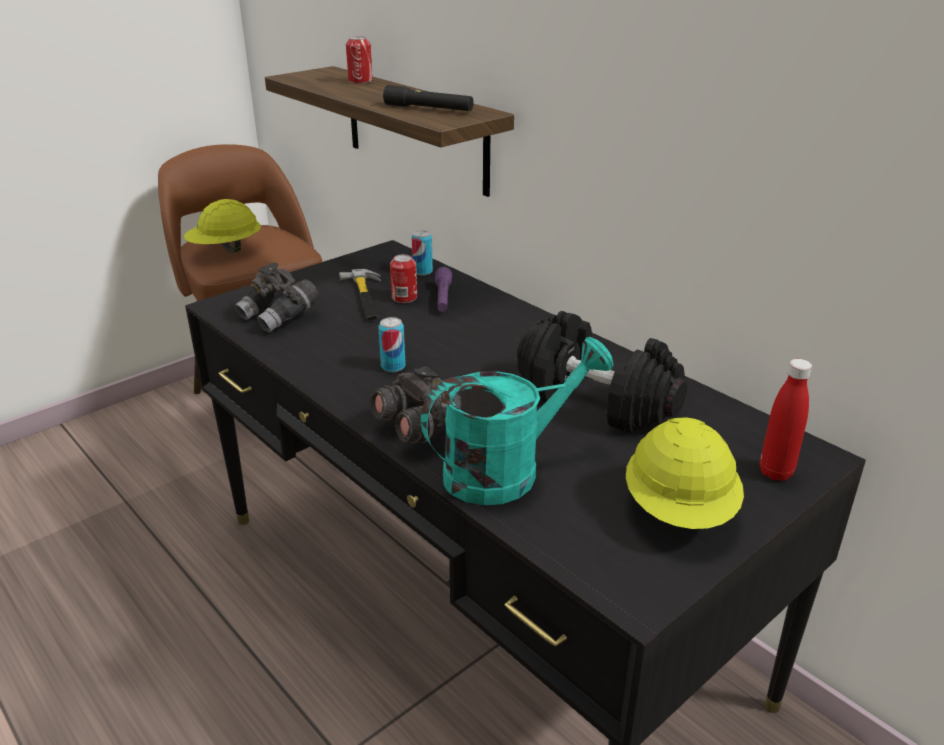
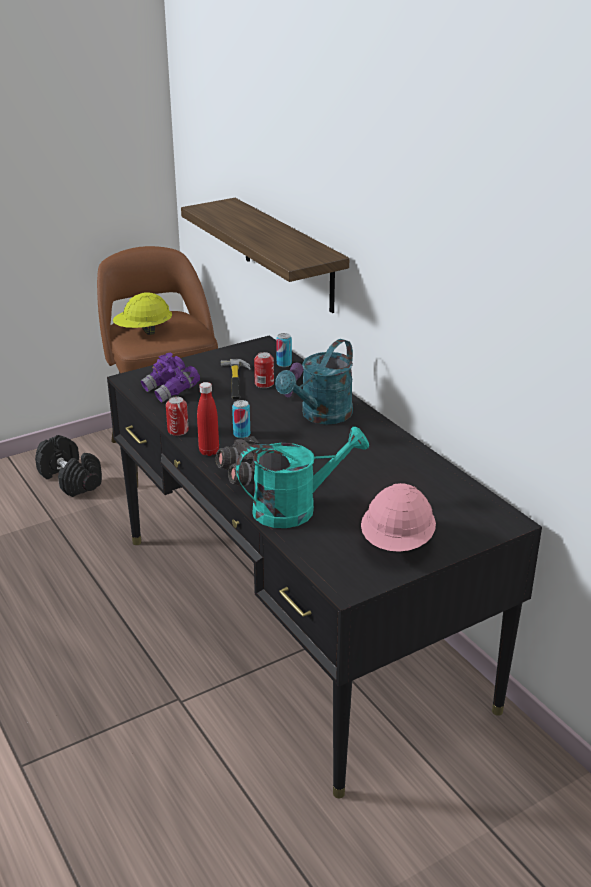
camera: 10 degrees right, 0 degrees up
(280, 316) = (171, 391): grey binoculars -> purple binoculars
(360, 81) = (250, 216): can -> can (178, 430)
(428, 109) = (289, 249): black flashlight -> none
(494, 333) = (321, 416): none -> turquoise watering can
(597, 399) = (375, 470): black dumbbell -> black dumbbell (71, 480)
(680, 510) = (397, 543): yellow hard hat -> pink hard hat
(775, 472) = (473, 528): red bottle -> red bottle (209, 451)

